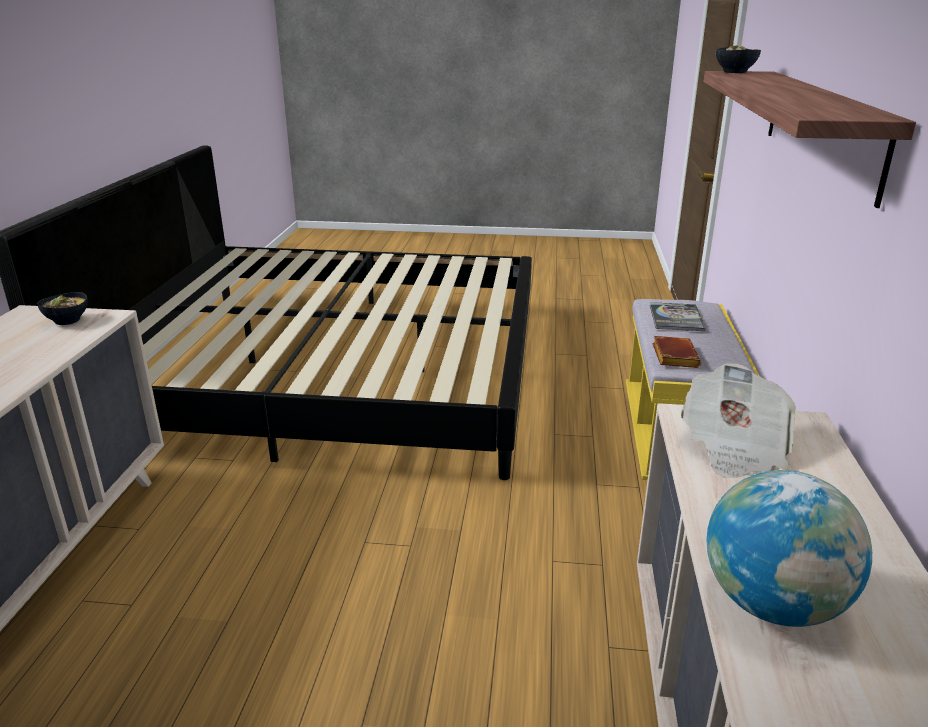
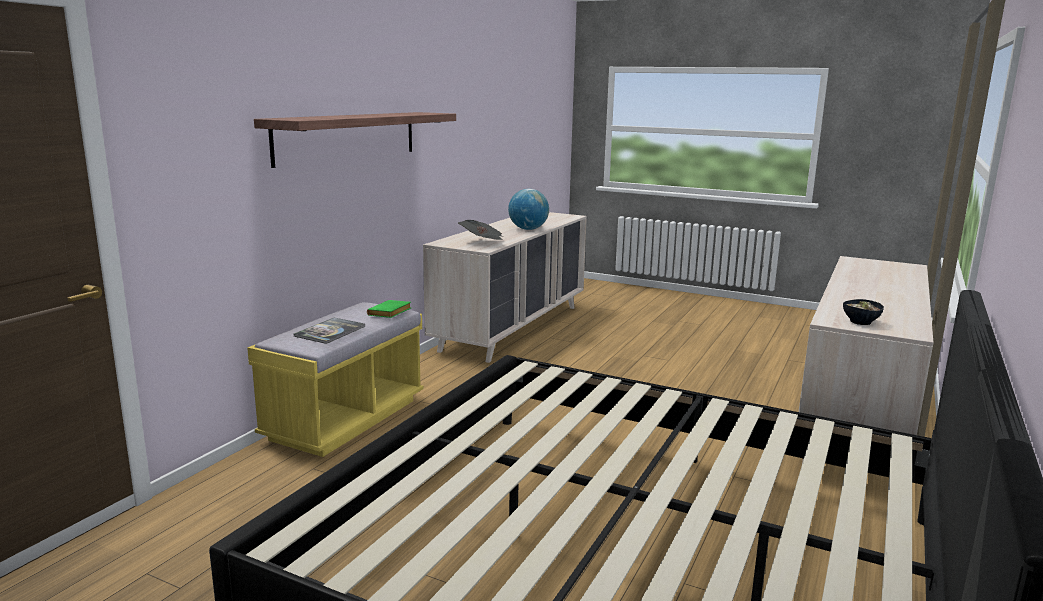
camera: 160 degrees left, 10 degrees down
(673, 356) = (390, 313): brown book -> green book
(734, 72) = (294, 119): bowl -> none

